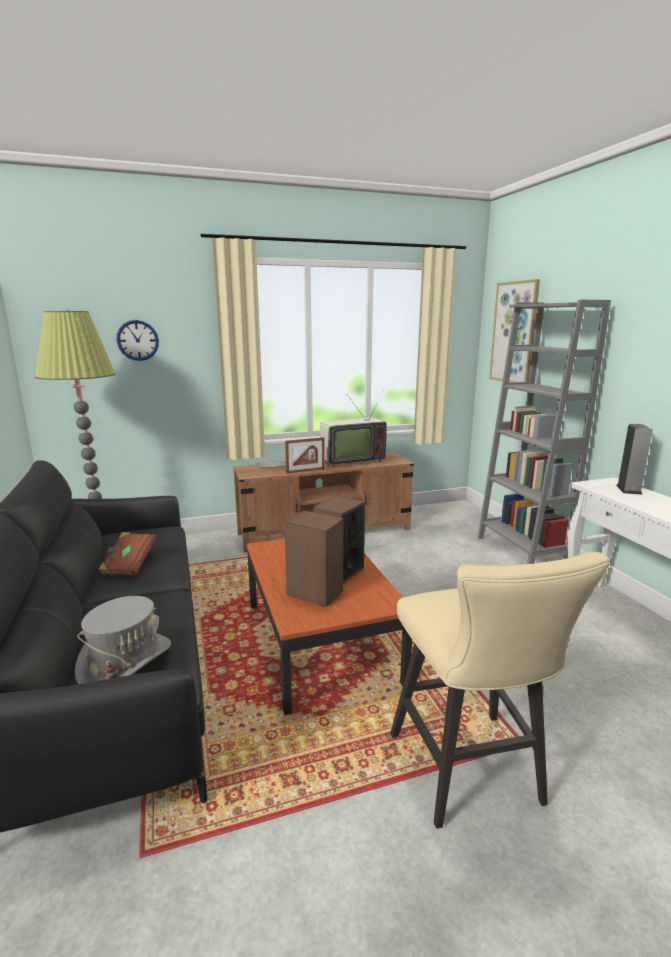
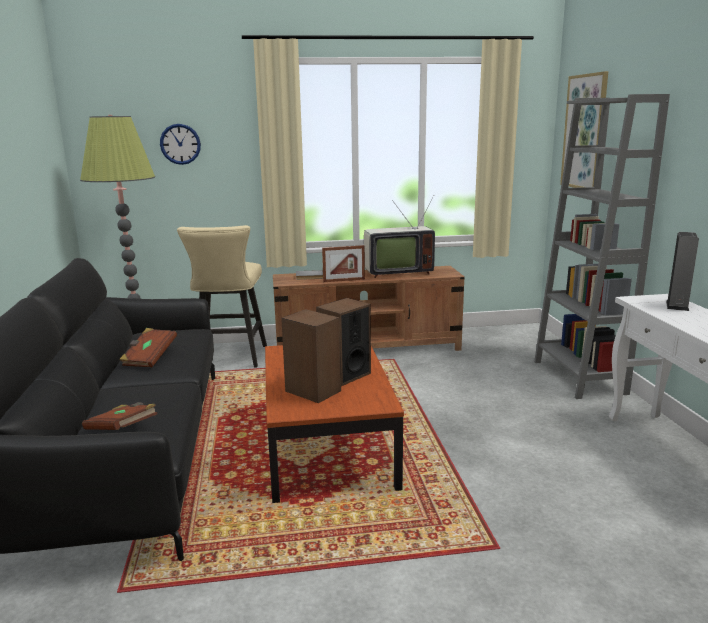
camera: 10 degrees right, 0 degrees up
(125, 661) = (122, 430): grey hat -> brown book
(470, 776) = (433, 568): beige stool -> beige stool (230, 359)

